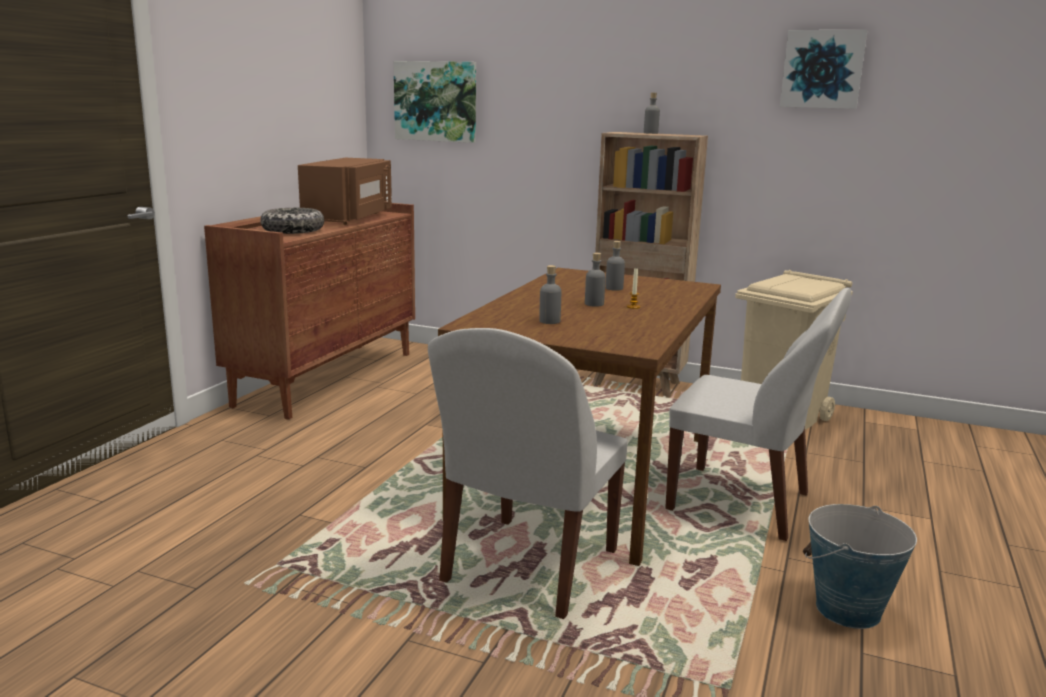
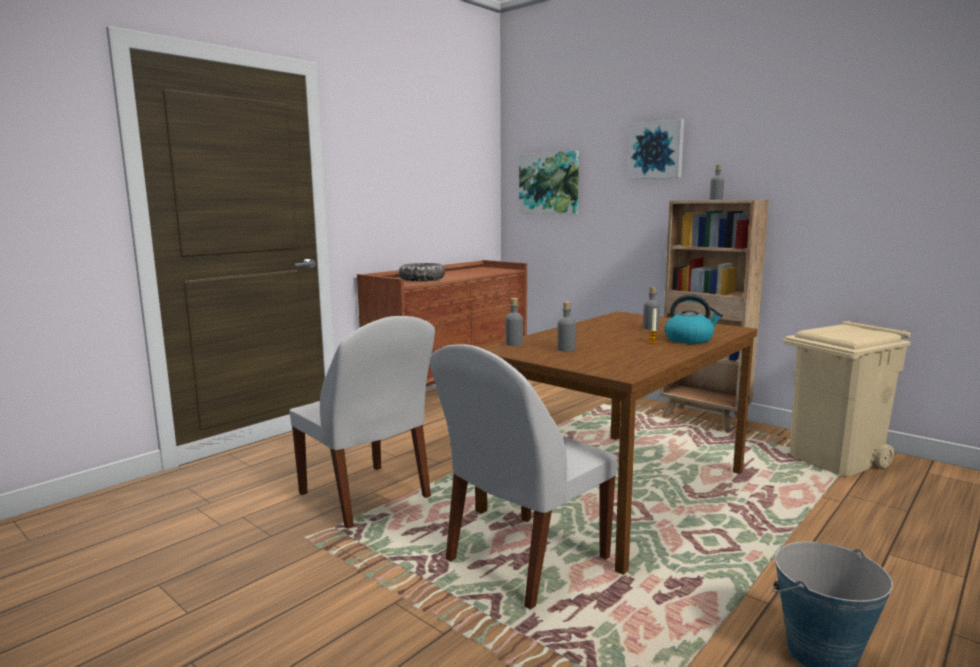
camera: 20 degrees right, 5 degrees down
(350, 218) = (474, 272): brown microwave -> none
(594, 304) = (619, 338): grey bottle -> grey bottle (514, 343)
(667, 301) = (689, 339): none -> kettle
(743, 503) = (756, 533): white chair -> white chair (366, 497)
(822, 69) = (879, 134): picture -> picture (656, 150)

